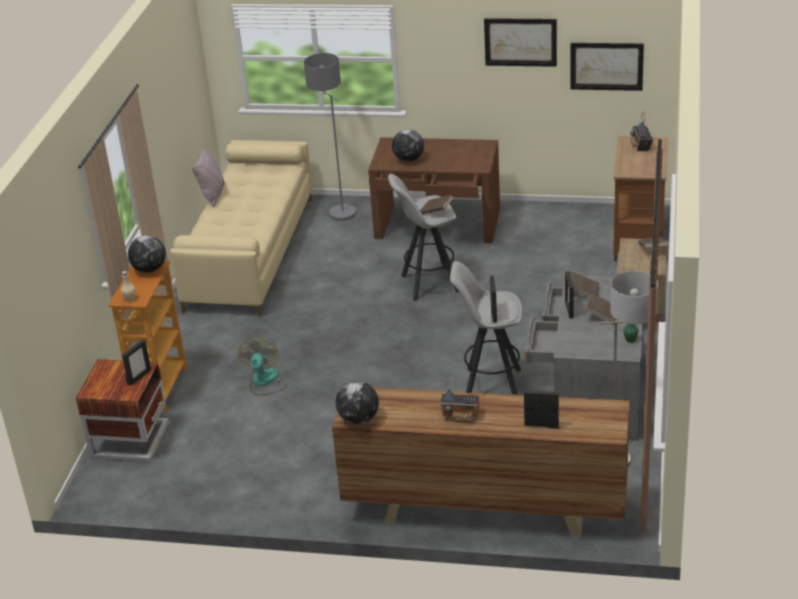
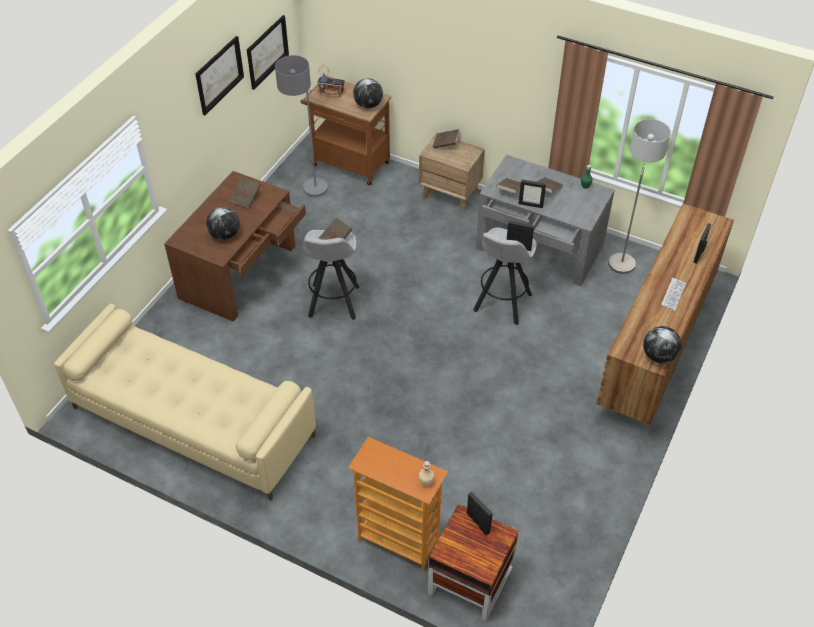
camera: 75 degrees left, 15 degrees up
(149, 269) = (376, 457): globe -> globe (368, 105)
(213, 195) = (144, 407): purple pillow -> none
(264, 382) = (426, 454): fan -> none
(338, 210) = (162, 335): grey floor lamp -> grey floor lamp (308, 190)
(461, 415) = (673, 294): radio -> keyboard
(464, 156) = (246, 198): none -> brown book

